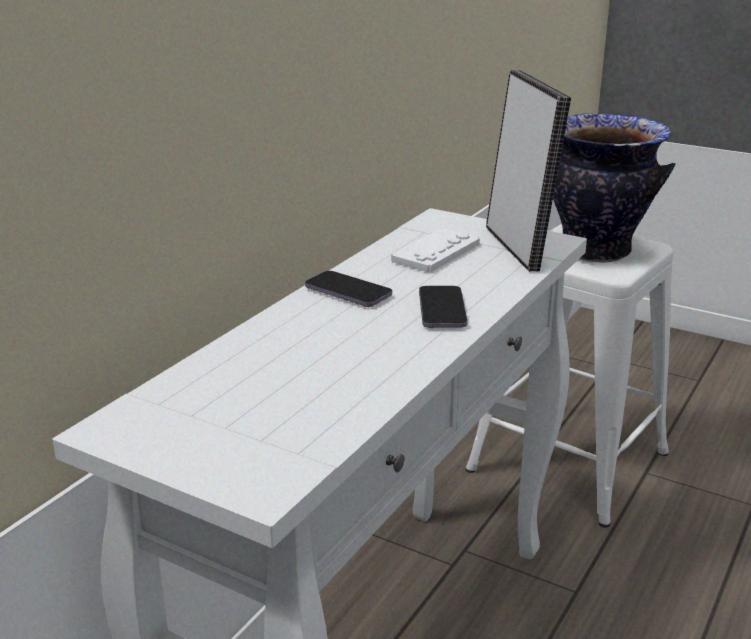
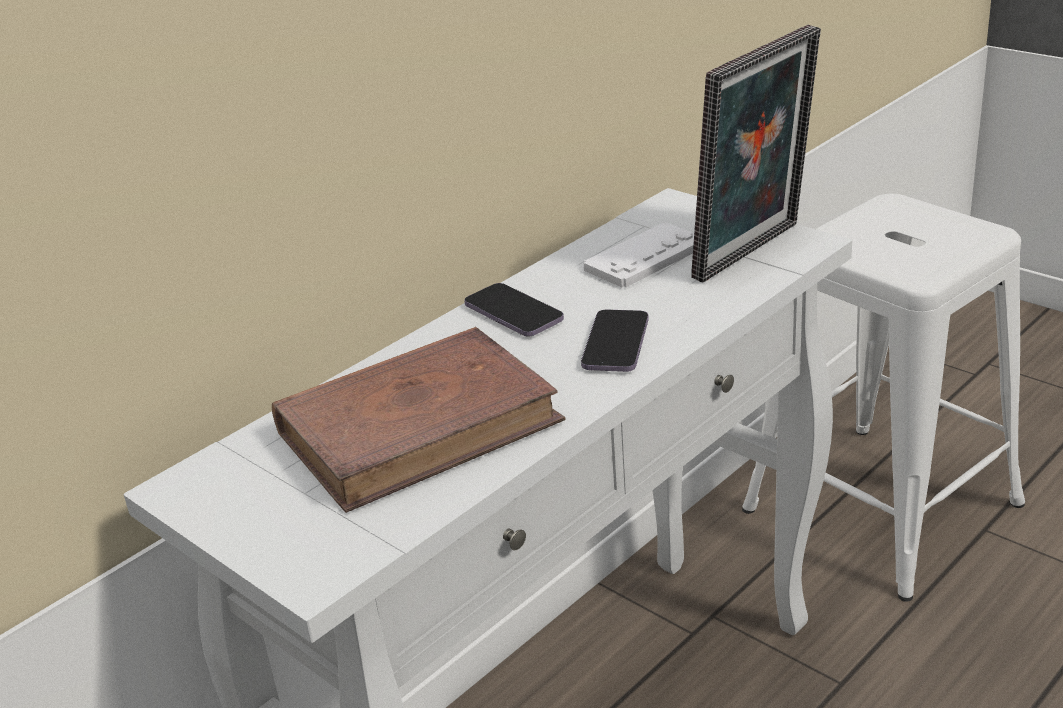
camera: 15 degrees right, 5 degrees up
(306, 373) = (419, 427): none -> brown book
(519, 248) = (754, 253): picture frame -> picture frame turned 45 degrees clockwise
(595, 252) = (906, 241): vase -> none

